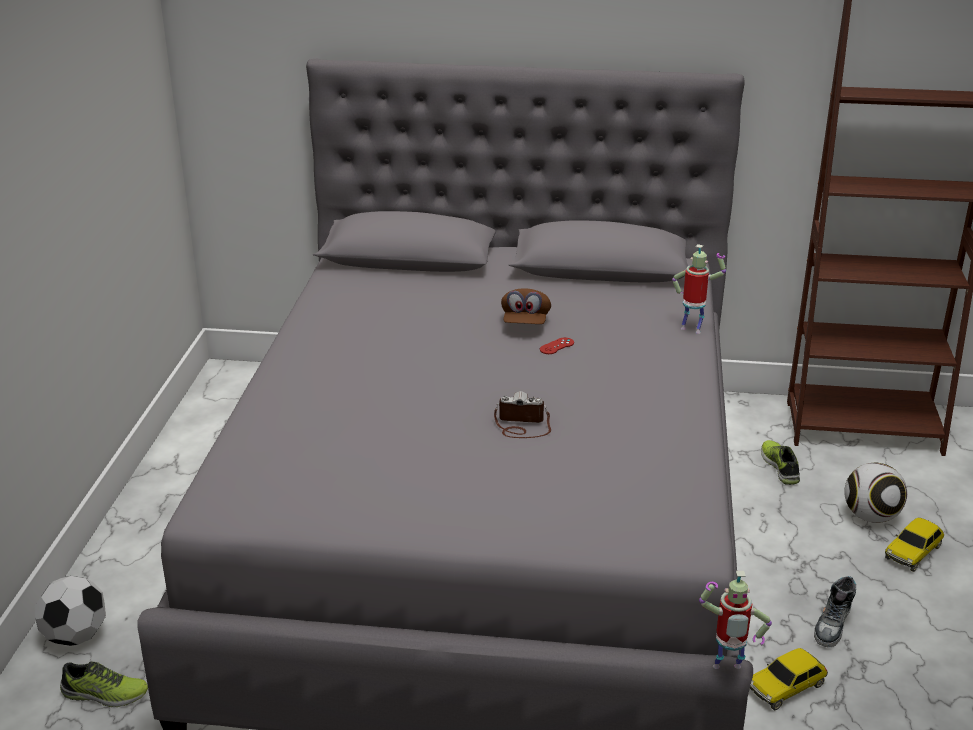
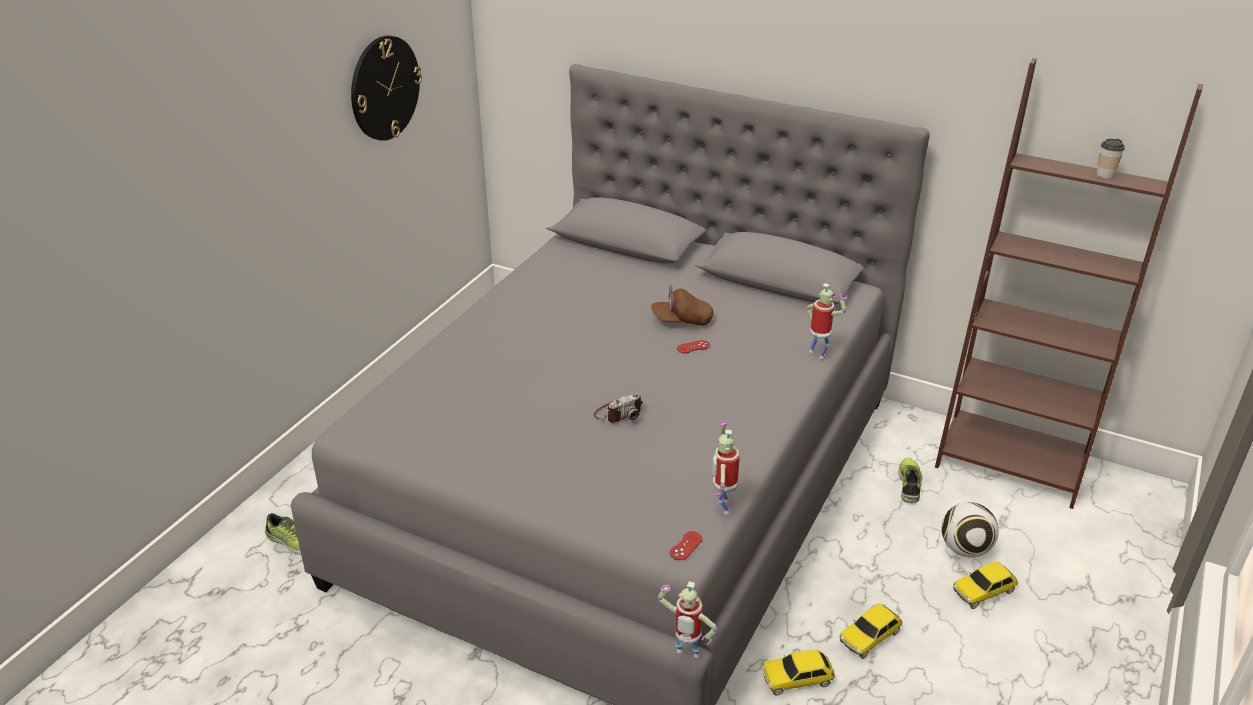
camera: 20 degrees right, 5 degrees up
(76, 636) = (296, 493): football -> none
(98, 104) = (384, 88): none -> wall clock
(522, 426) = (618, 413): camera -> camera turned 120 degrees clockwise
(525, 323) = (681, 320): brown cap -> brown cap turned 60 degrees clockwise
(692, 541) = (686, 546): none -> red game controller
(702, 493) = (722, 506): none -> toy robot
(833, 625) = (870, 637): shoe -> toy car
(933, 93) = (1104, 175): none -> cup

